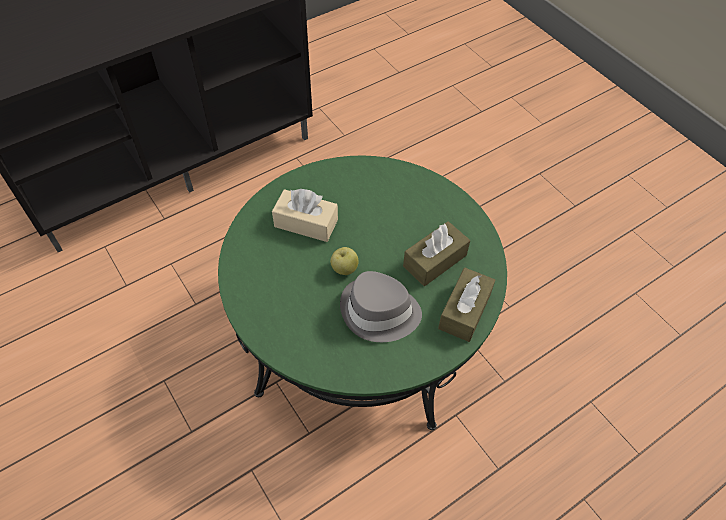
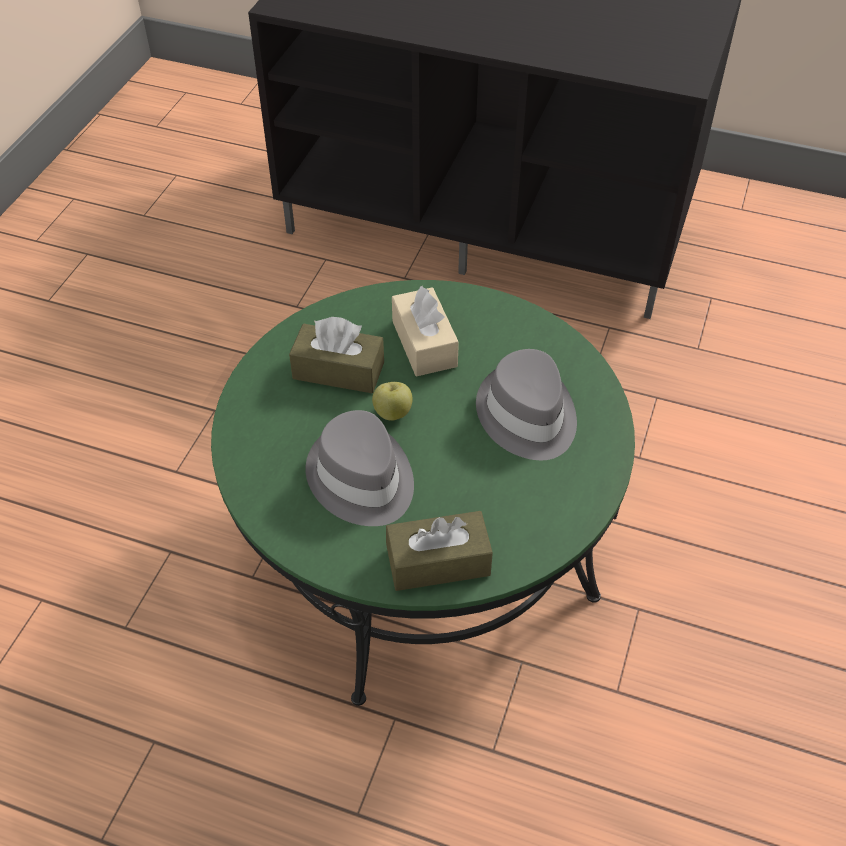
camera: 55 degrees right, 5 degrees down
(399, 212) = (526, 416): none -> grey hat
(434, 261) = (487, 491): brown tissue box -> brown tissue box (338, 370)

